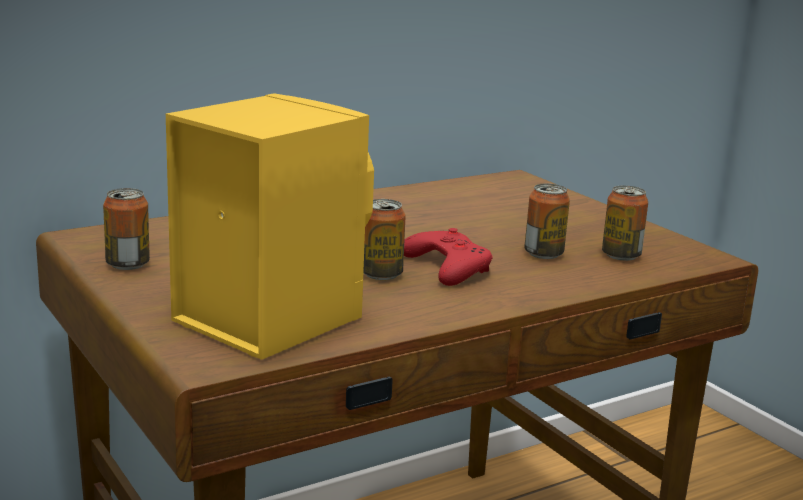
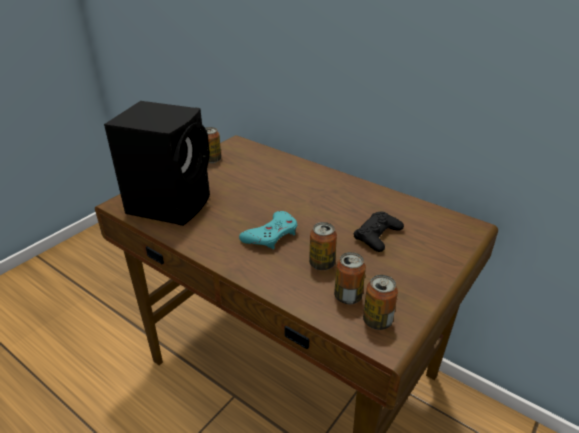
camera: 70 degrees right, 15 degrees up
(265, 318) = (171, 203): yellow speaker -> black speaker
(381, 274) = (244, 218): can -> can (377, 321)
(447, 266) = (271, 235): red game controller -> turquoise game controller
(500, 216) = (378, 235): none -> black game controller

